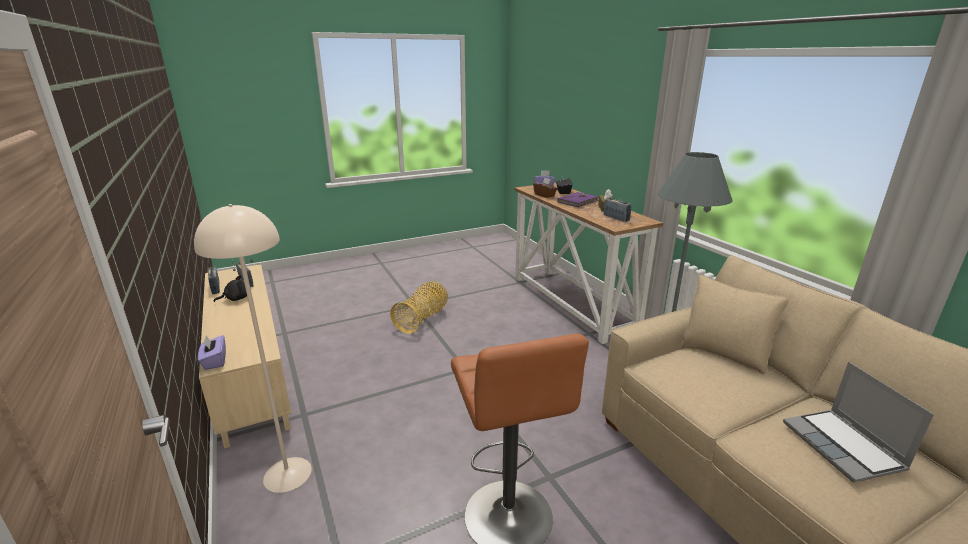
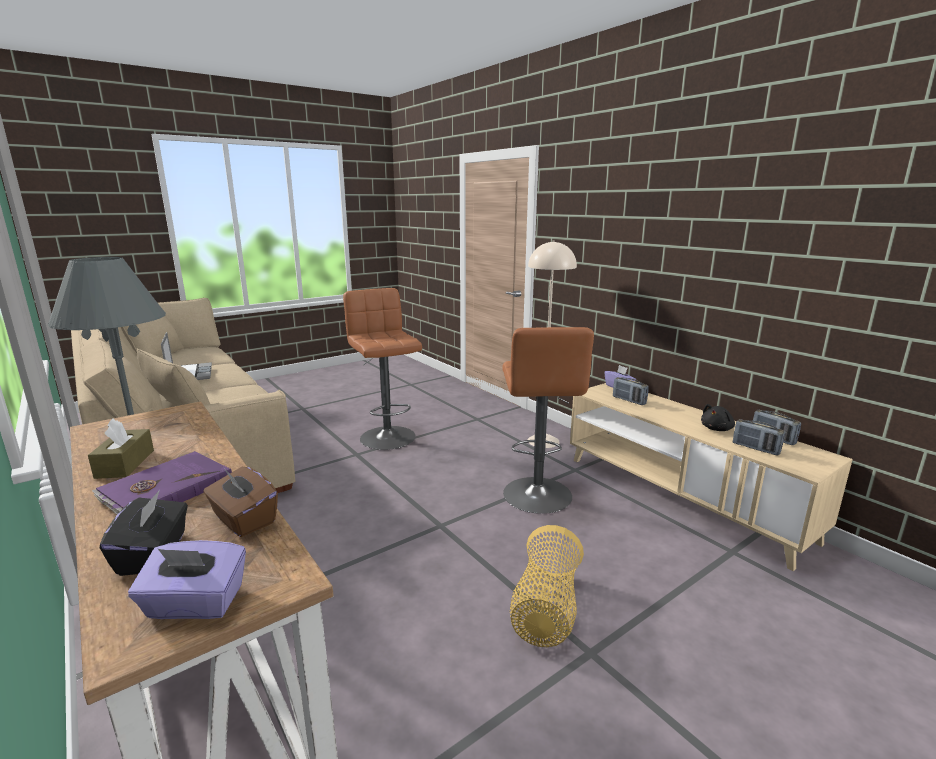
camera: 170 degrees right, 5 degrees down
(370, 387) = (536, 495): none -> brown stool
(616, 218) = (152, 430): radio -> radio (629, 400)

